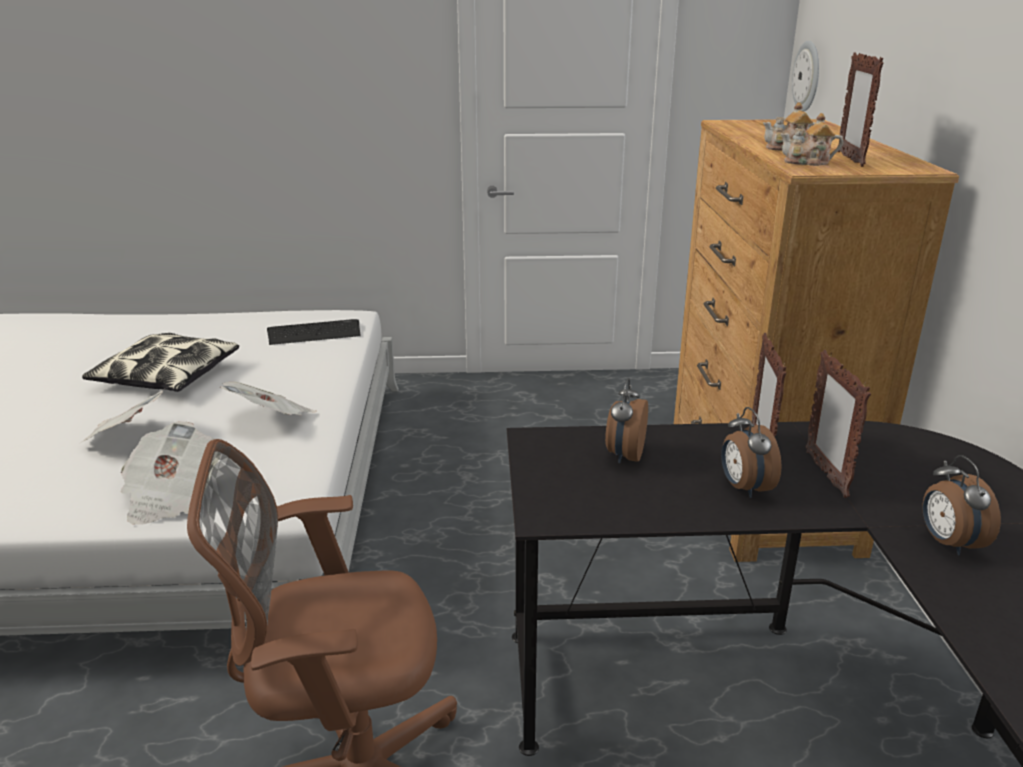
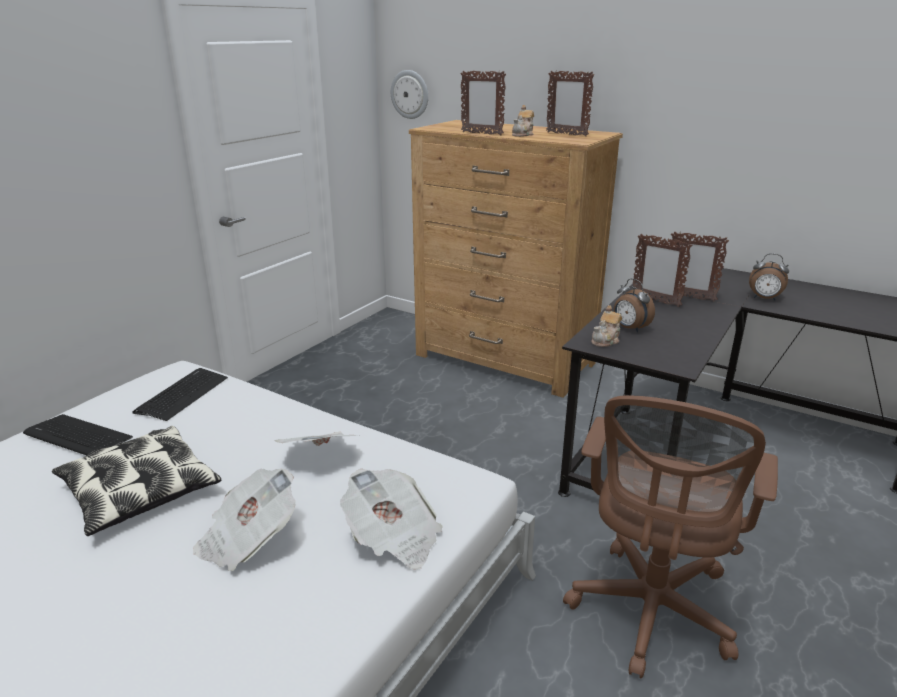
camera: 55 degrees left, 0 degrees up
(221, 329) = (78, 437): none -> keyboard
(744, 488) = (688, 315): alarm clock -> none
(746, 138) = (481, 133): none -> picture frame
(808, 162) = (563, 139): teapot -> teapot (606, 340)

